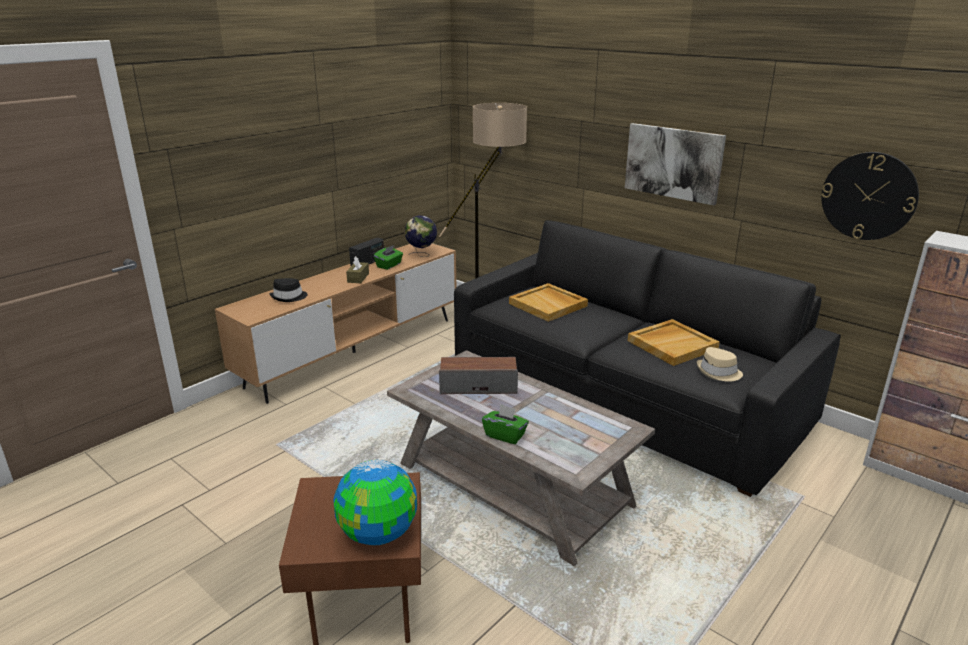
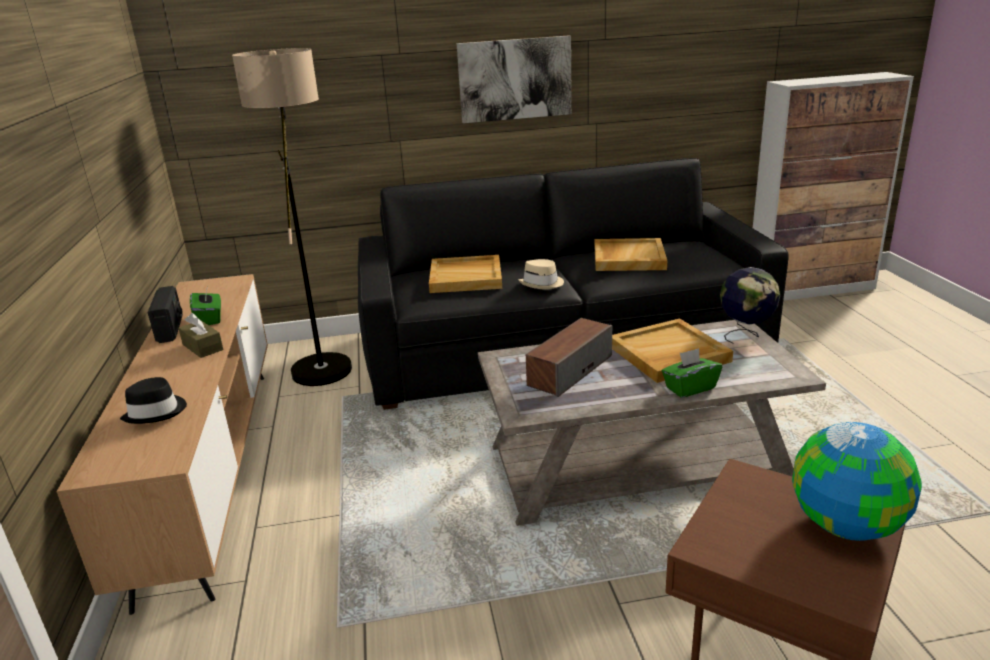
camera: 50 degrees left, 0 degrees up
(421, 255) = (224, 294): globe -> globe (745, 335)
(545, 413) = (668, 354): none -> beige tray
(718, 372) = (700, 259): beige hat -> beige hat (542, 284)
(868, 196) = (708, 66): wall clock -> none

